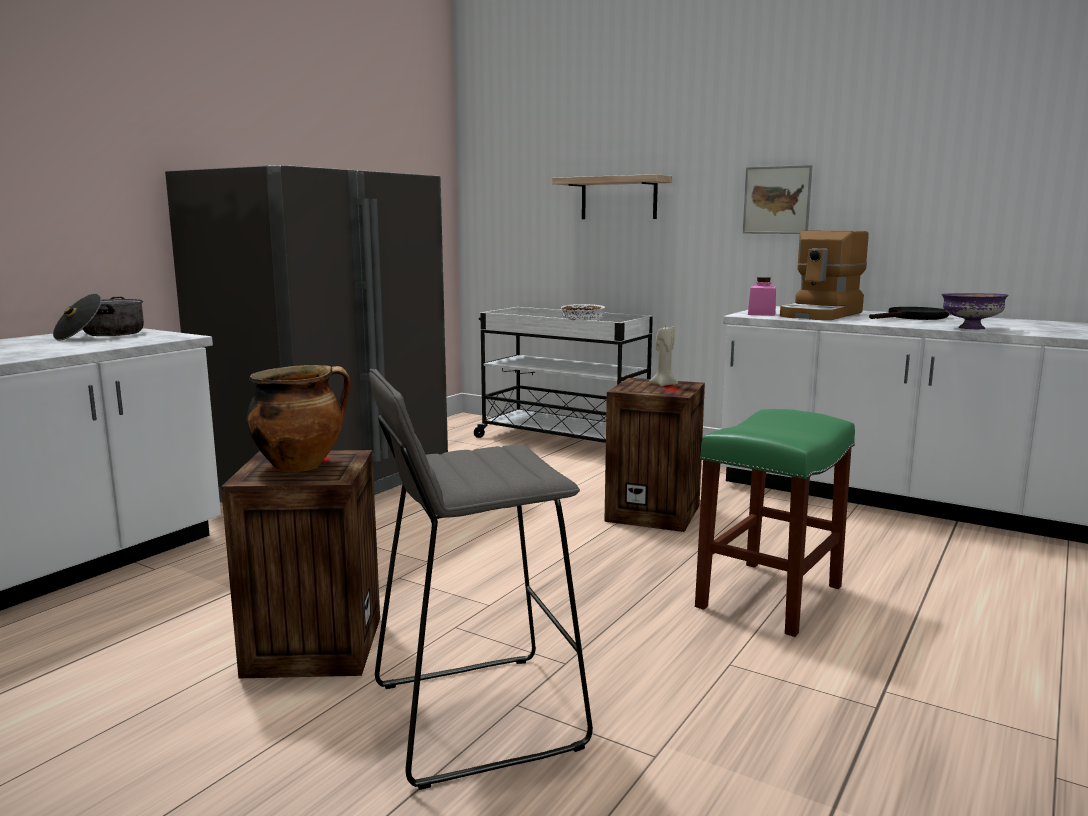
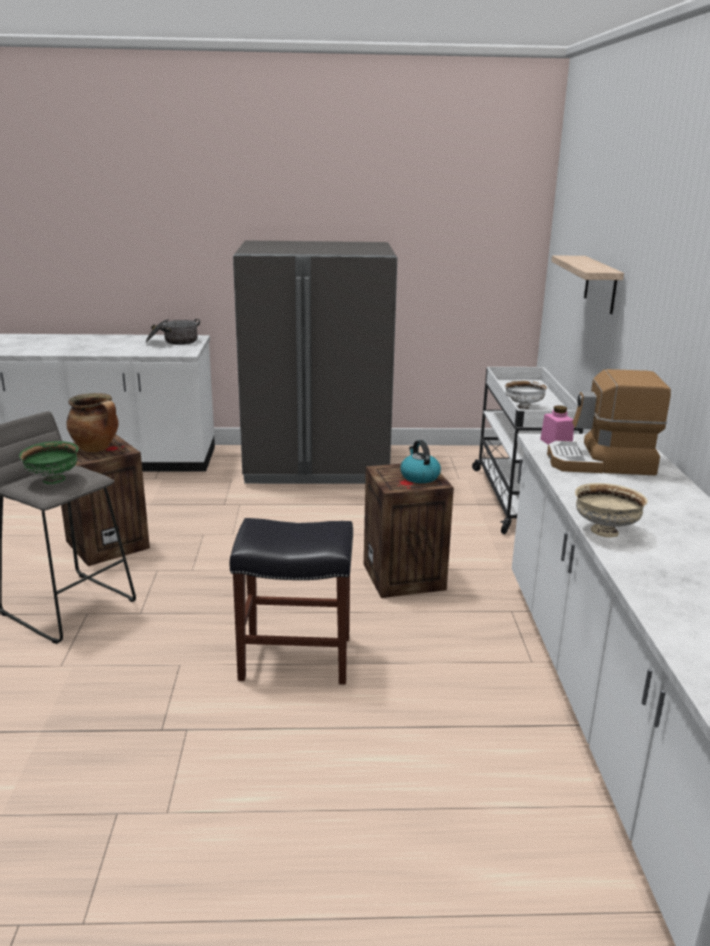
camera: 55 degrees right, 10 degrees up
(491, 466) = (53, 480): none -> green bowl
(663, 384) = (419, 476): beige candle -> kettle
(769, 595) = (297, 657): green stool -> black stool
(777, 200) = (665, 324): picture -> none
(913, 317) = (657, 500): black frying pan -> none
(970, 328) = (604, 531): purple bowl -> beige bowl

